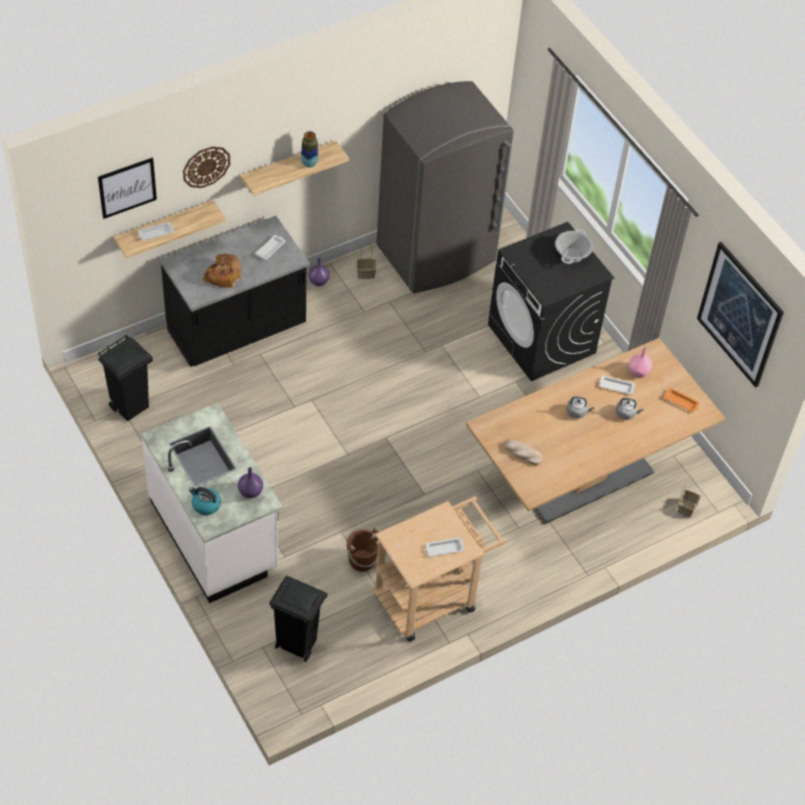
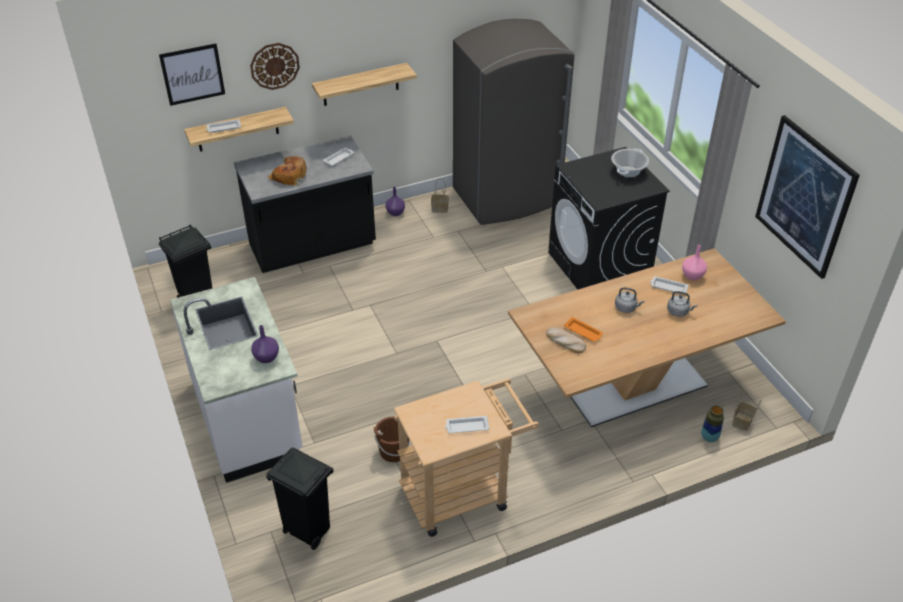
camera: 10 degrees right, 10 degrees down
(205, 505) = (216, 367): kettle -> none
(309, 163) = (378, 77): vase -> vase (709, 437)
(681, 402) = (738, 304): orange tray -> orange tray (583, 332)

